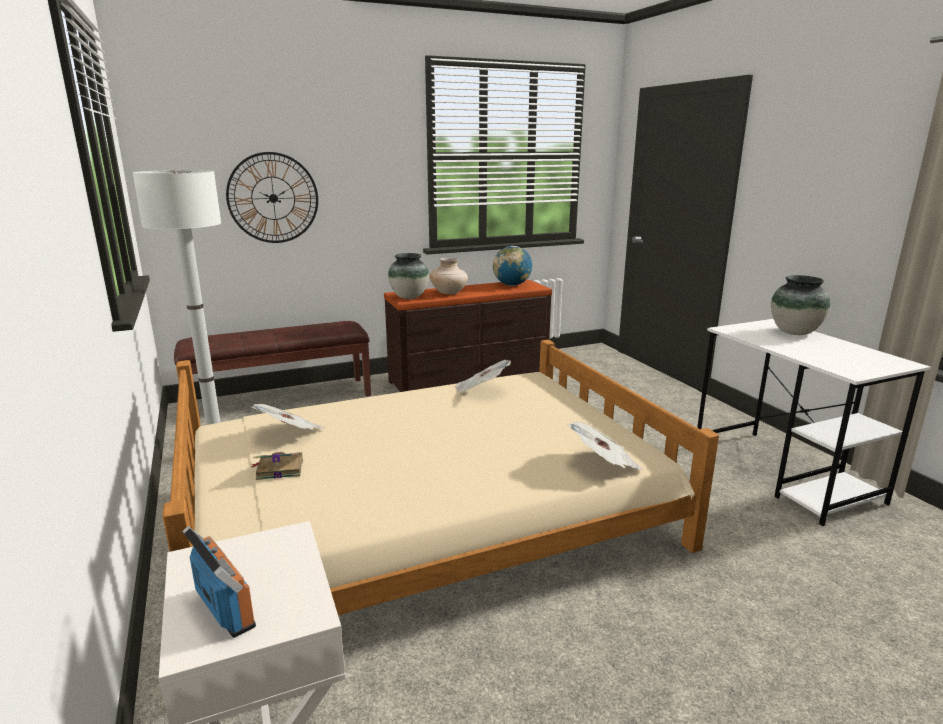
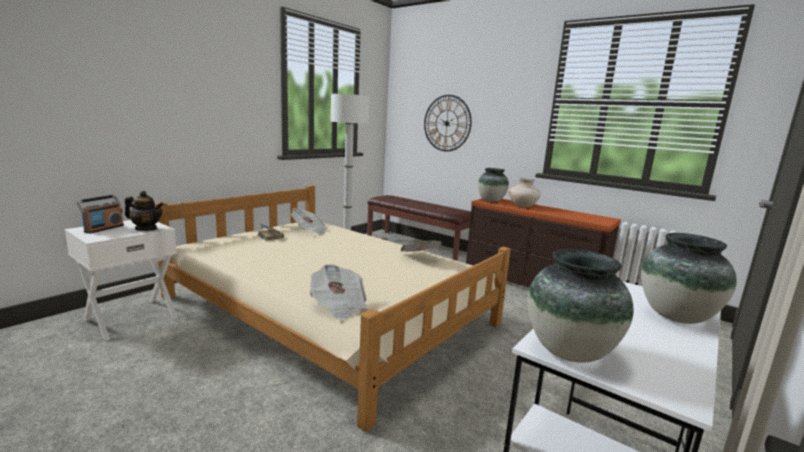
camera: 60 degrees right, 5 degrees down
(283, 551) = (146, 229): none -> teapot
(512, 285) = (588, 216): globe -> none
(858, 370) = (568, 352): none -> vase

